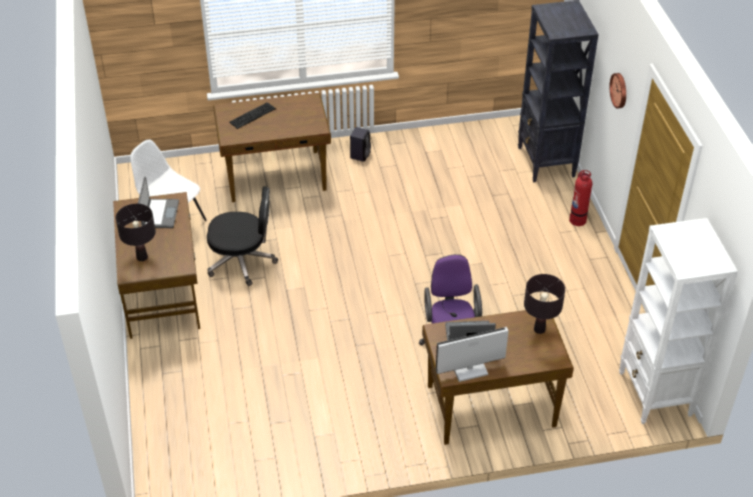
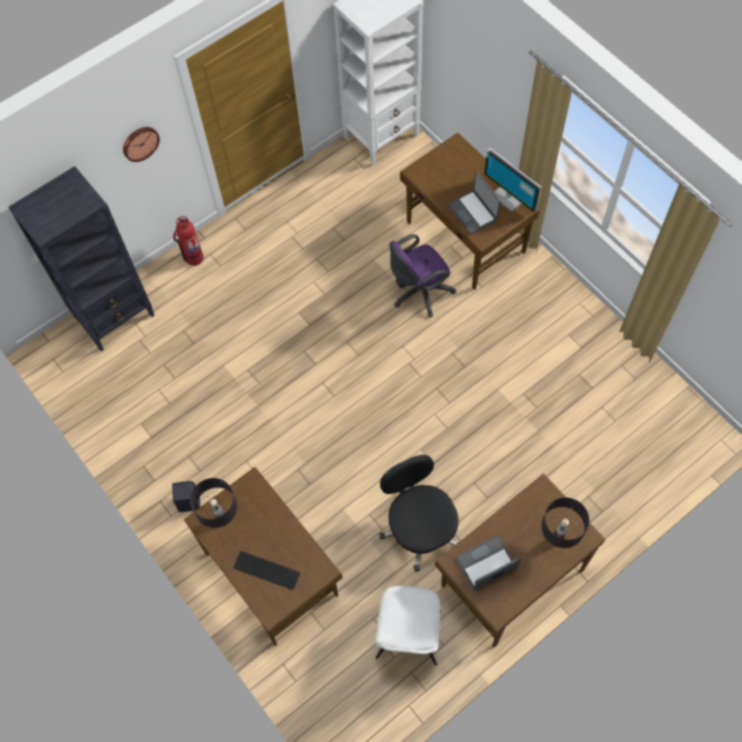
camera: 115 degrees left, 20 degrees up
(539, 329) = (432, 167): black table lamp -> black table lamp (222, 519)

